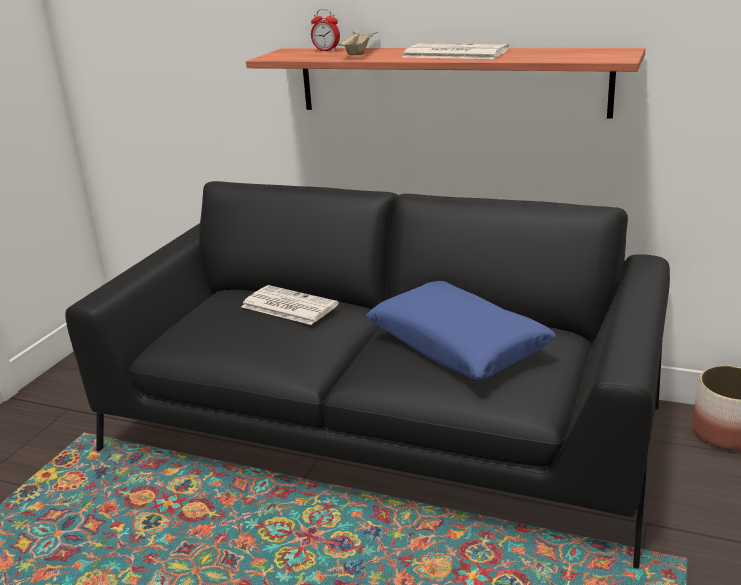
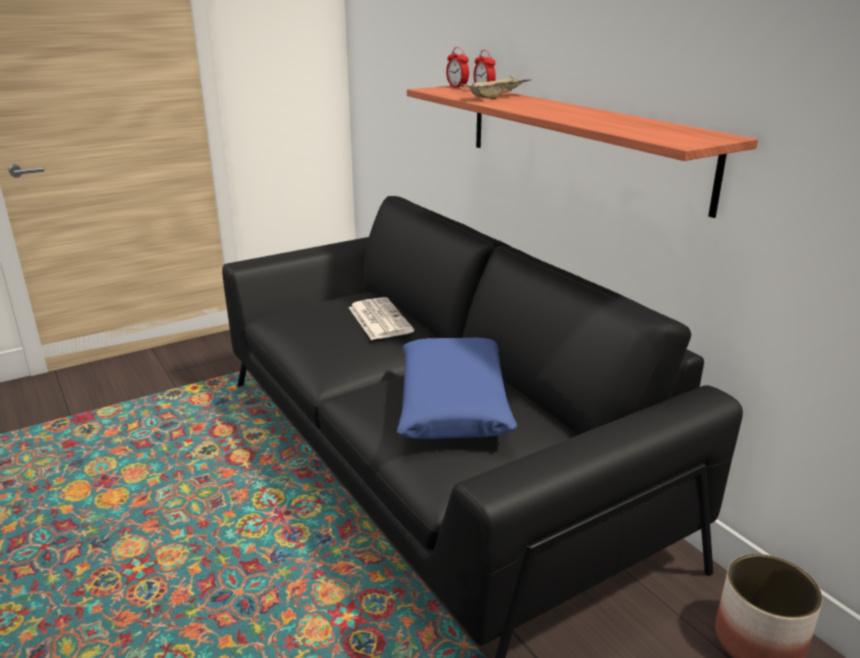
camera: 35 degrees right, 0 degrees up
(288, 51) = (457, 87): none -> alarm clock
(453, 54) = (561, 111): newspaper -> none

